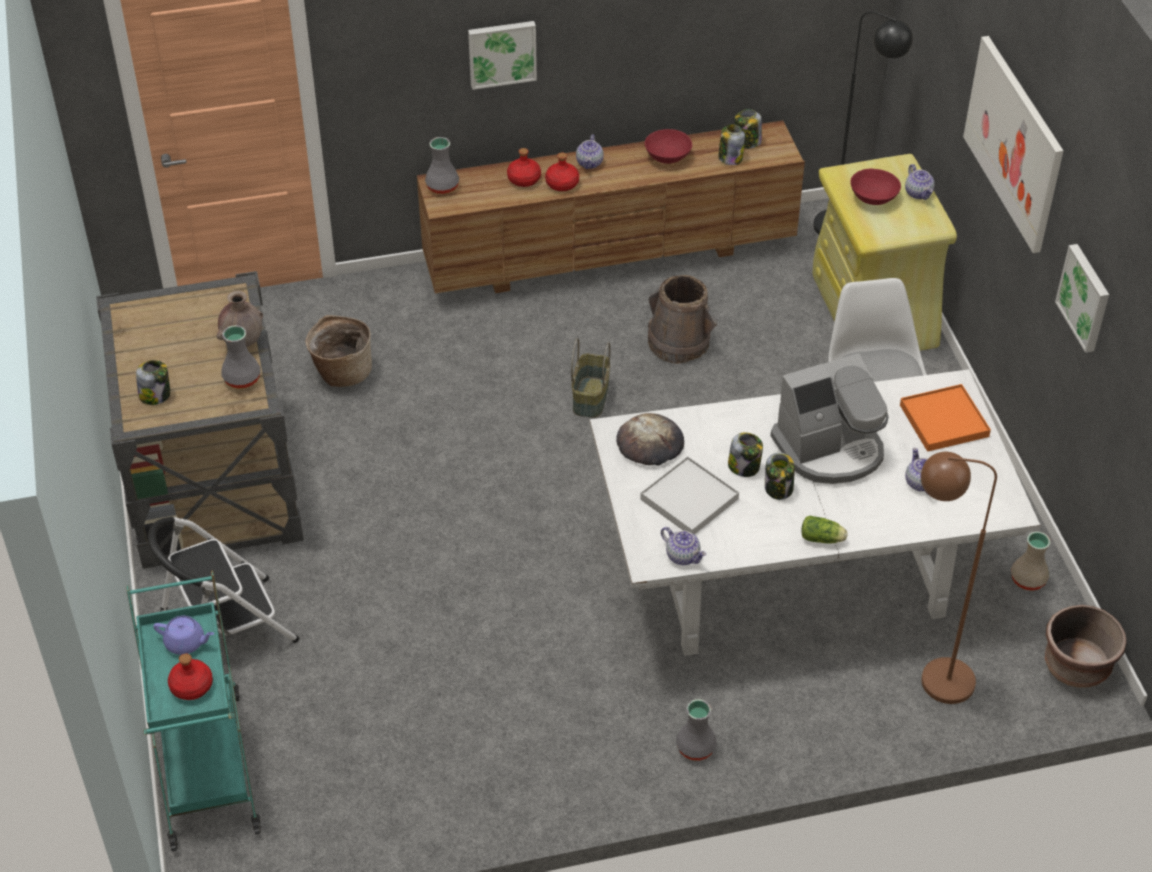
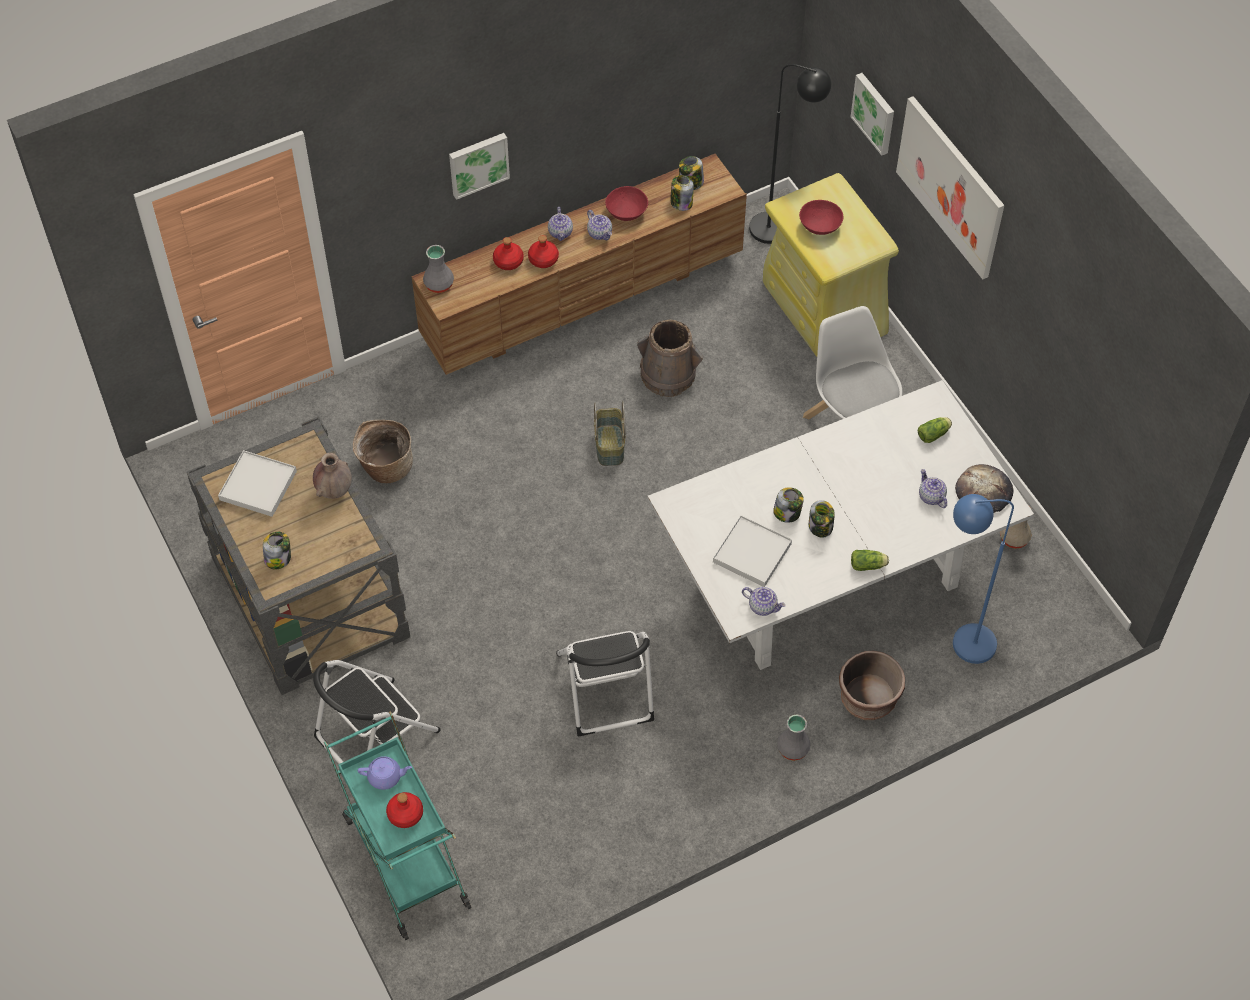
camera: 15 degrees left, 10 degrees up
(165, 322) = (258, 485): none -> white tray
(242, 379) = (348, 527): grey vase -> none
(498, 639) = (605, 690): none -> step ladder
(650, 443) = (705, 508): bread -> bread (984, 491)
(830, 449) = (851, 481): coffee machine -> none
(919, 193) = (857, 214): teapot -> teapot (600, 233)
(930, 680) = (960, 646): brown floor lamp -> blue floor lamp
(943, 420) = (934, 434): orange tray -> lettuce
(1076, 666) = (1069, 607): brown planter -> brown planter (868, 699)
(1085, 297) = (1039, 321): picture -> picture (875, 113)

